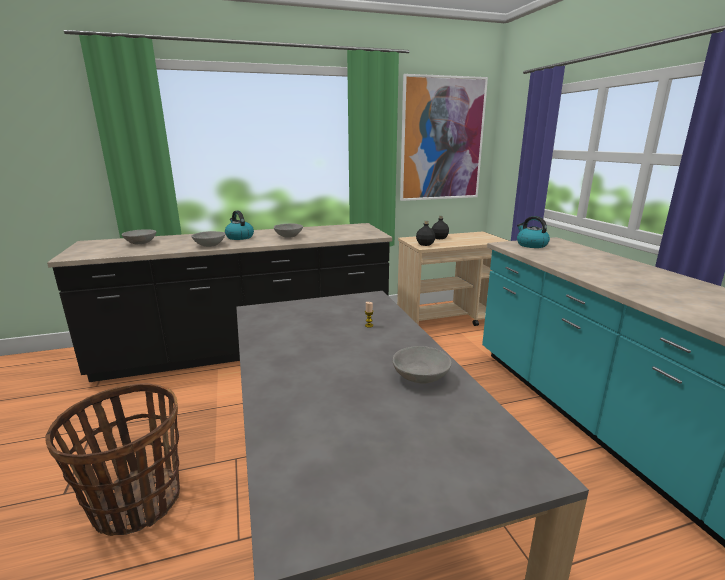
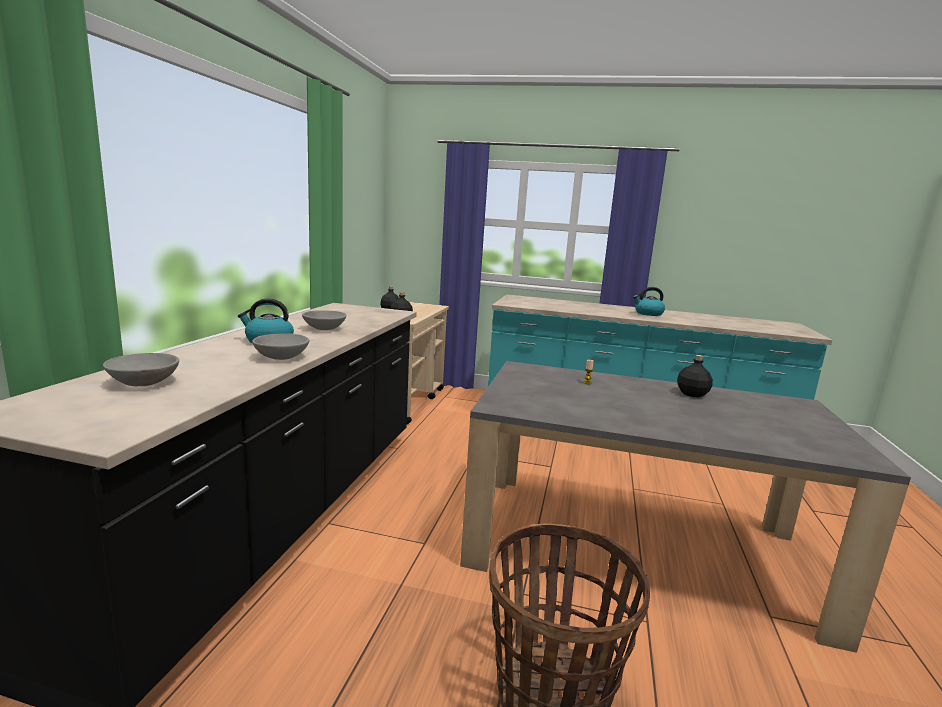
camera: 60 degrees left, 5 degrees down
(420, 377) = (691, 394): grey bowl -> black bottle
(442, 140) = (359, 200): picture -> none
(531, 245) = (519, 301): kettle -> kettle (648, 313)

